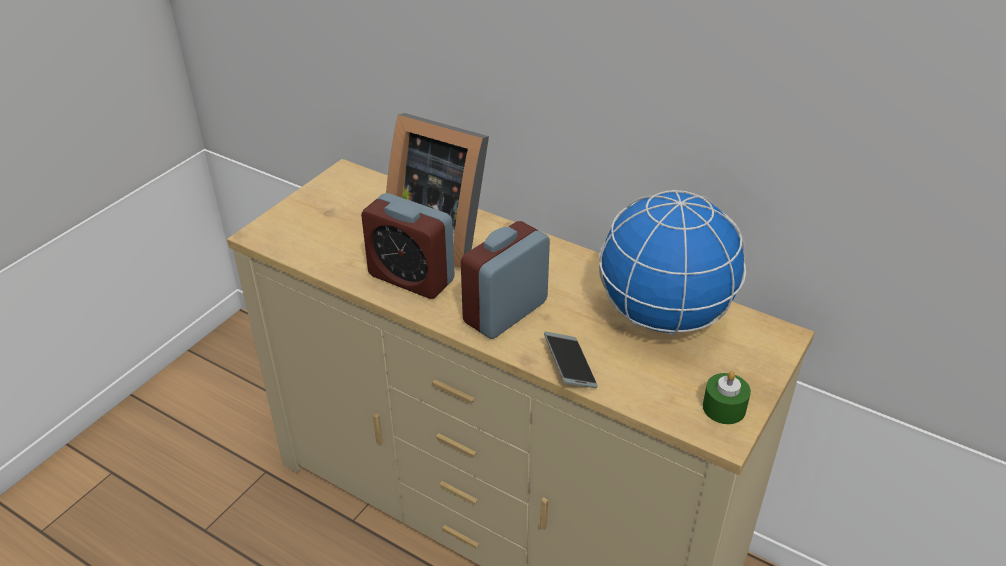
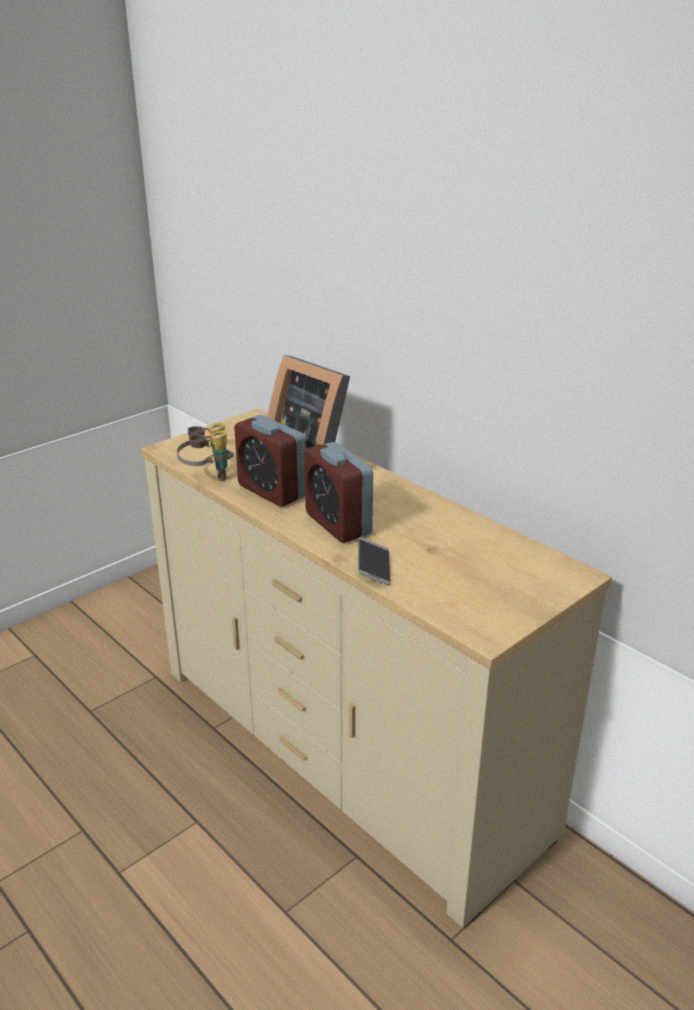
camera: 15 degrees right, 10 degrees down
(327, 269) = (207, 476): none -> binoculars
(505, 312) = (338, 524): alarm clock -> alarm clock turned 90 degrees counterclockwise
(664, 317) = (475, 547): globe -> none
(724, 408) = (496, 616): green candle -> none

